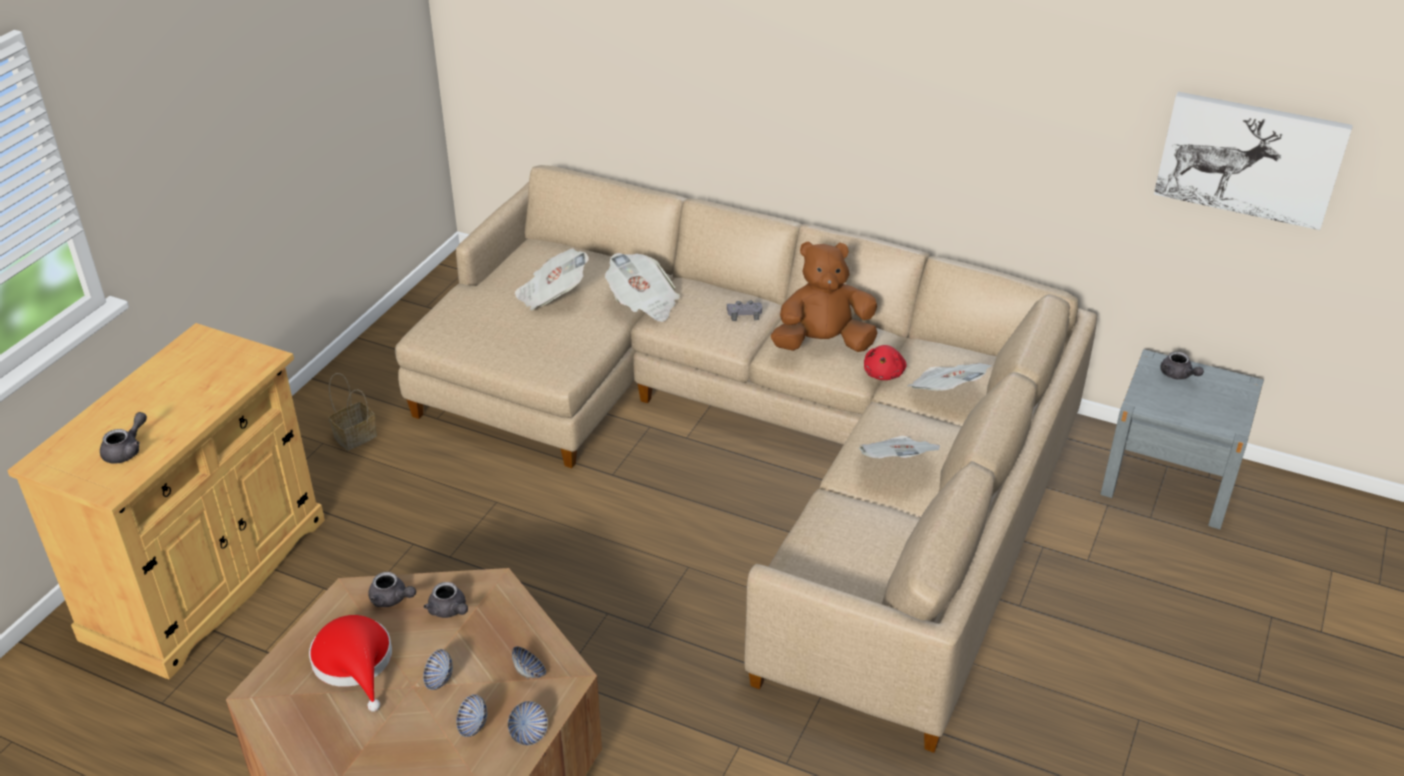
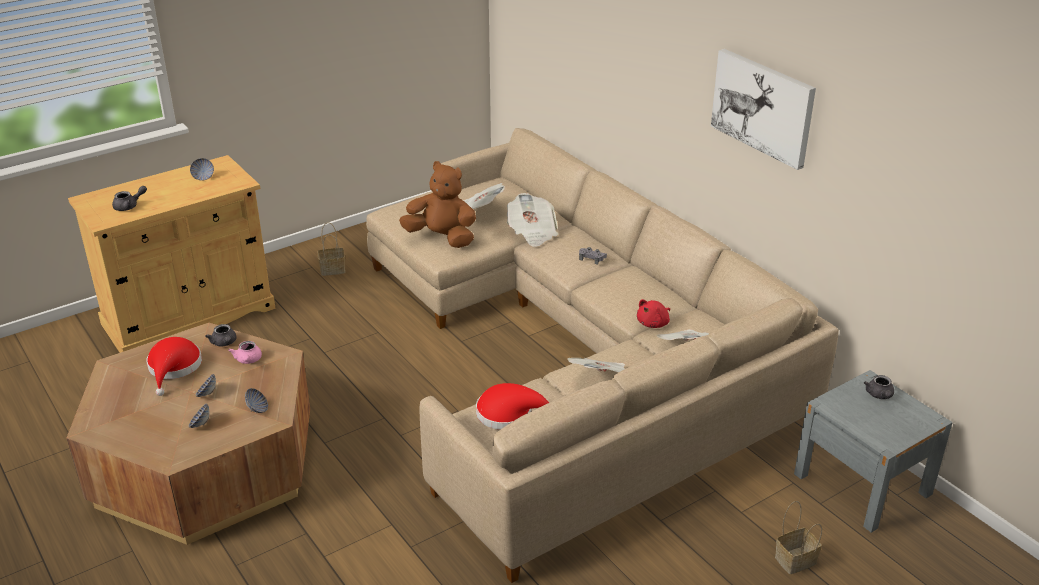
camera: 30 degrees right, 5 degrees down
(449, 611) = (248, 360): grey teapot -> pink teapot
(528, 733) = (224, 440): bowl -> bowl (203, 177)
(823, 344) = (627, 292): brown plush toy -> brown plush toy (442, 238)
(838, 549) = (509, 414): none -> red hat
(1181, 593) = (795, 561): none -> basket
(1250, 158) = (951, 220): picture -> picture (763, 107)

